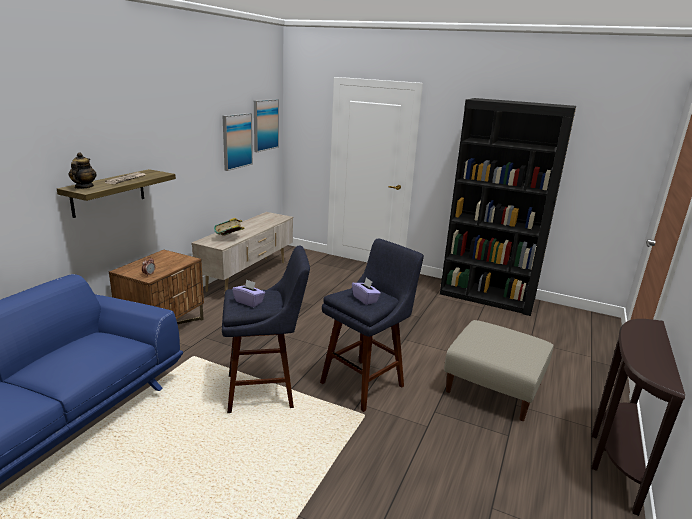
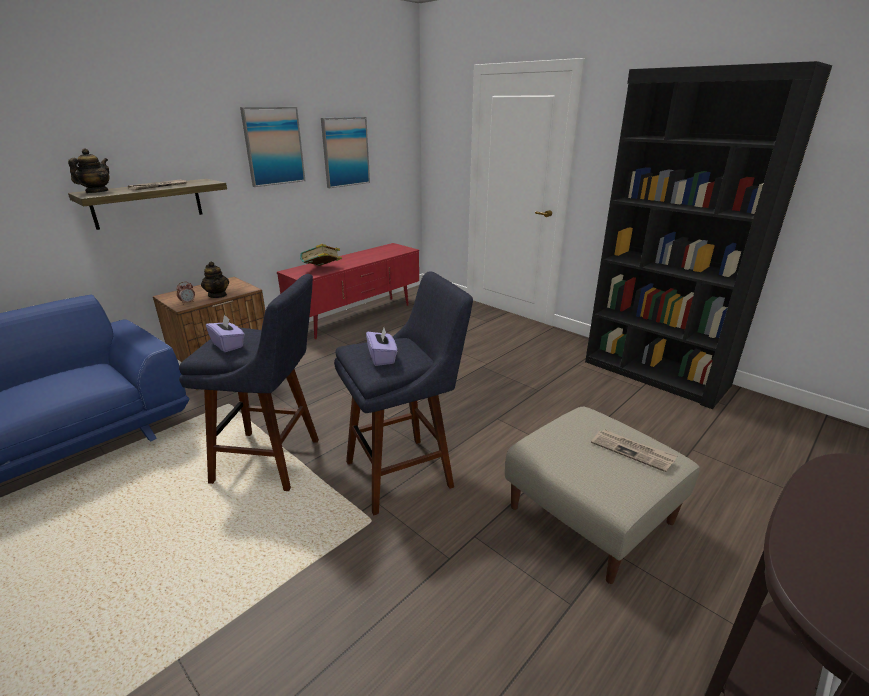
camera: 20 degrees right, 5 degrees up
(169, 266) = (218, 295): none -> teapot
(248, 276) = (357, 317): beige tv stand -> red tv stand
(265, 125) = (391, 134): picture -> picture (273, 146)
(518, 341) = (632, 451): none -> newspaper

